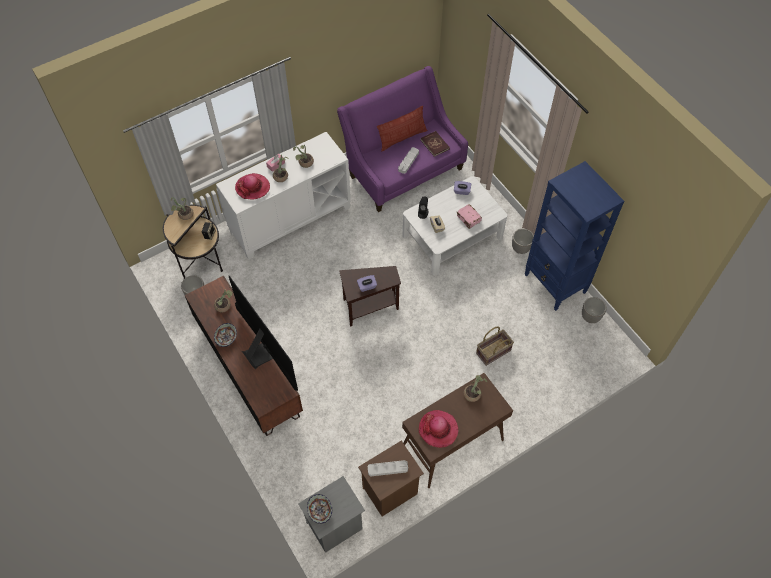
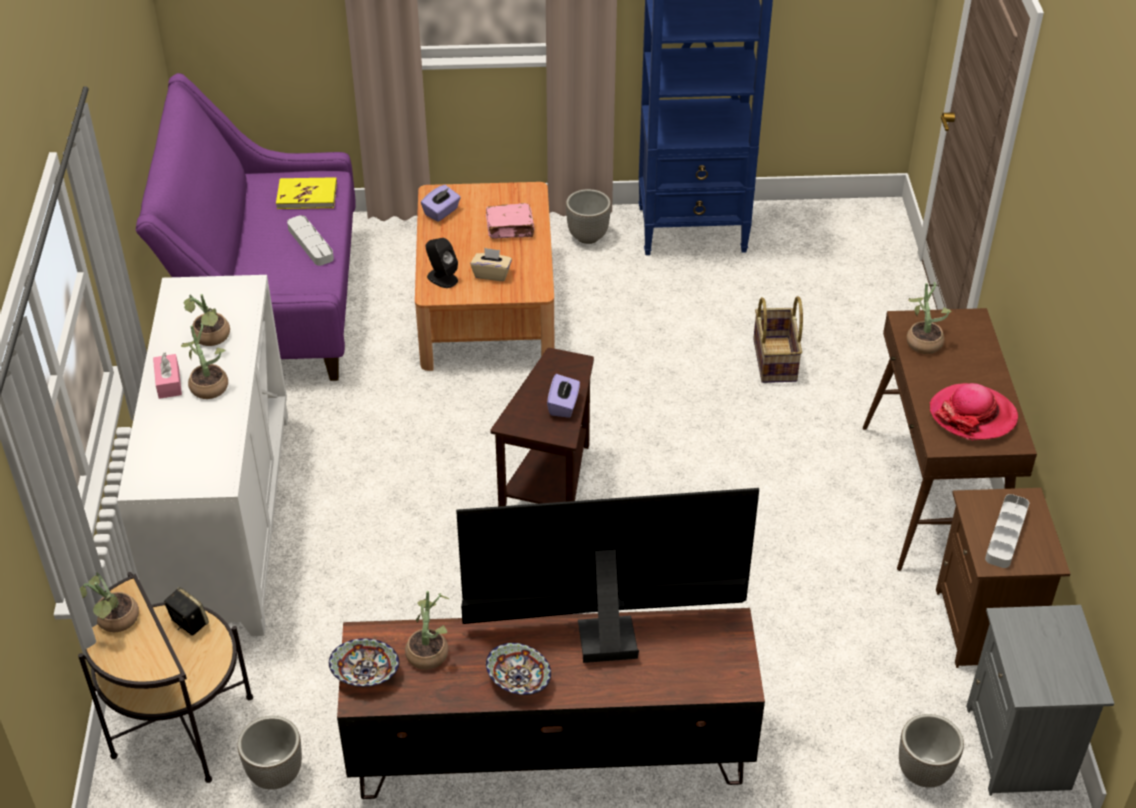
camera: 60 degrees left, 15 degrees down
(252, 187) = (192, 442): hat -> none
(320, 511) = (1050, 675): bowl -> bowl (365, 673)
(402, 138) = (246, 229): pillow -> none
(435, 144) = (307, 195): red book -> yellow book
(452, 236) = (486, 305): white coffee table -> brown coffee table
(590, 317) = (788, 220): planter -> planter (923, 773)

